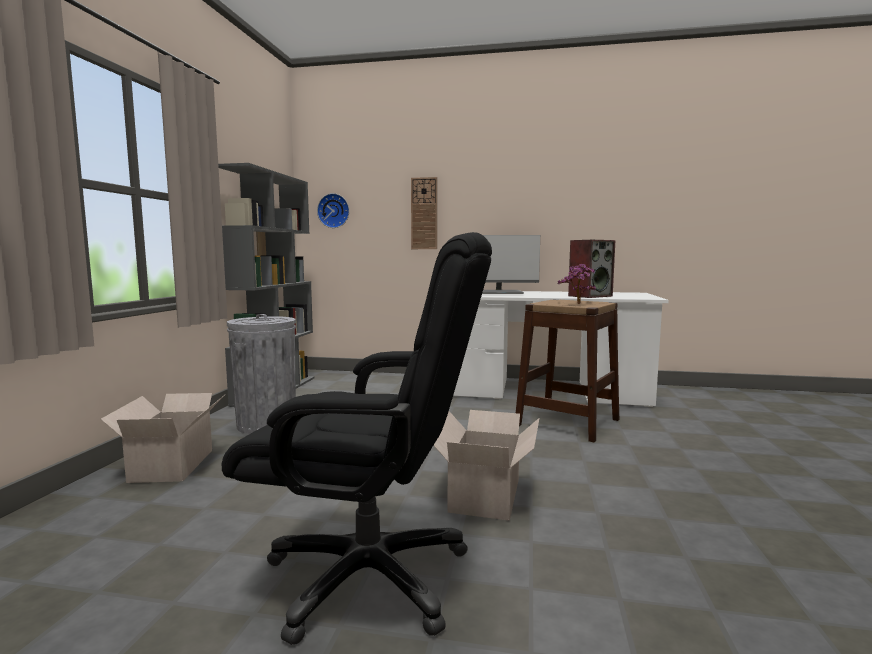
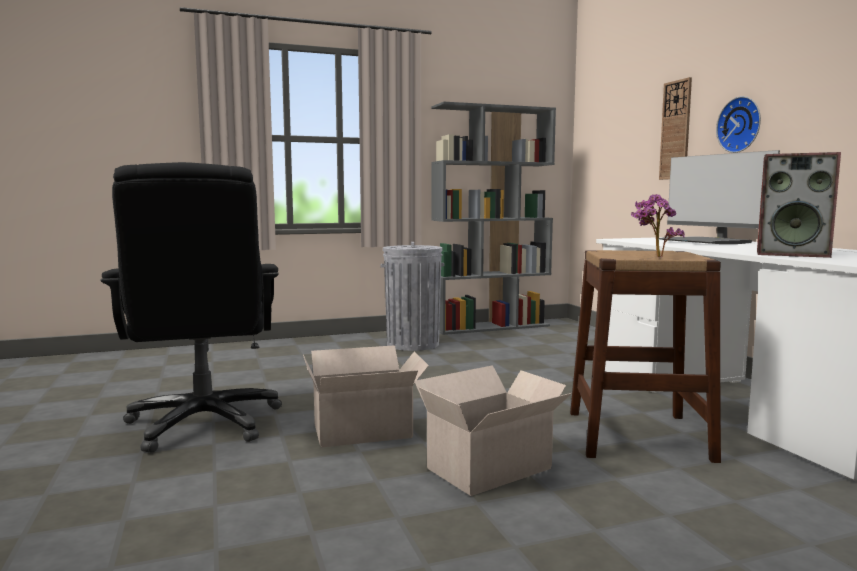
camera: 60 degrees right, 0 degrees up
(174, 464) = (313, 347): cardboard box -> cardboard box (492, 468)
(334, 211) = (599, 136): wall clock -> wall clock (741, 125)

